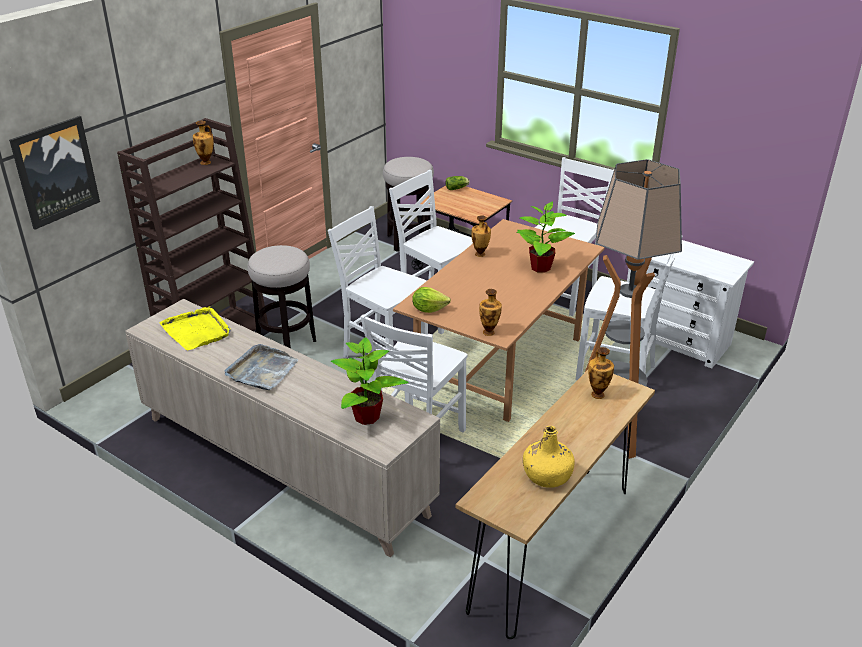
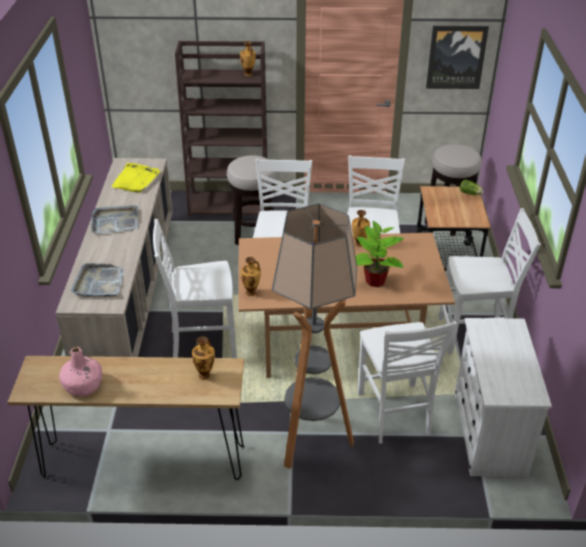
camera: 55 degrees right, 5 degrees up
(55, 172) = (131, 38): picture -> picture (456, 57)
(367, 417) = (99, 283): potted plant -> grey tray
(429, 309) = (253, 253): lettuce -> none
(547, 475) = (84, 385): yellow bottle -> pink bottle

